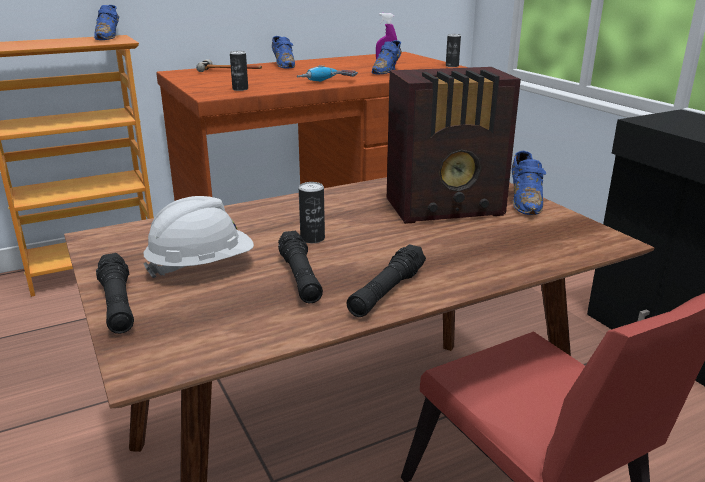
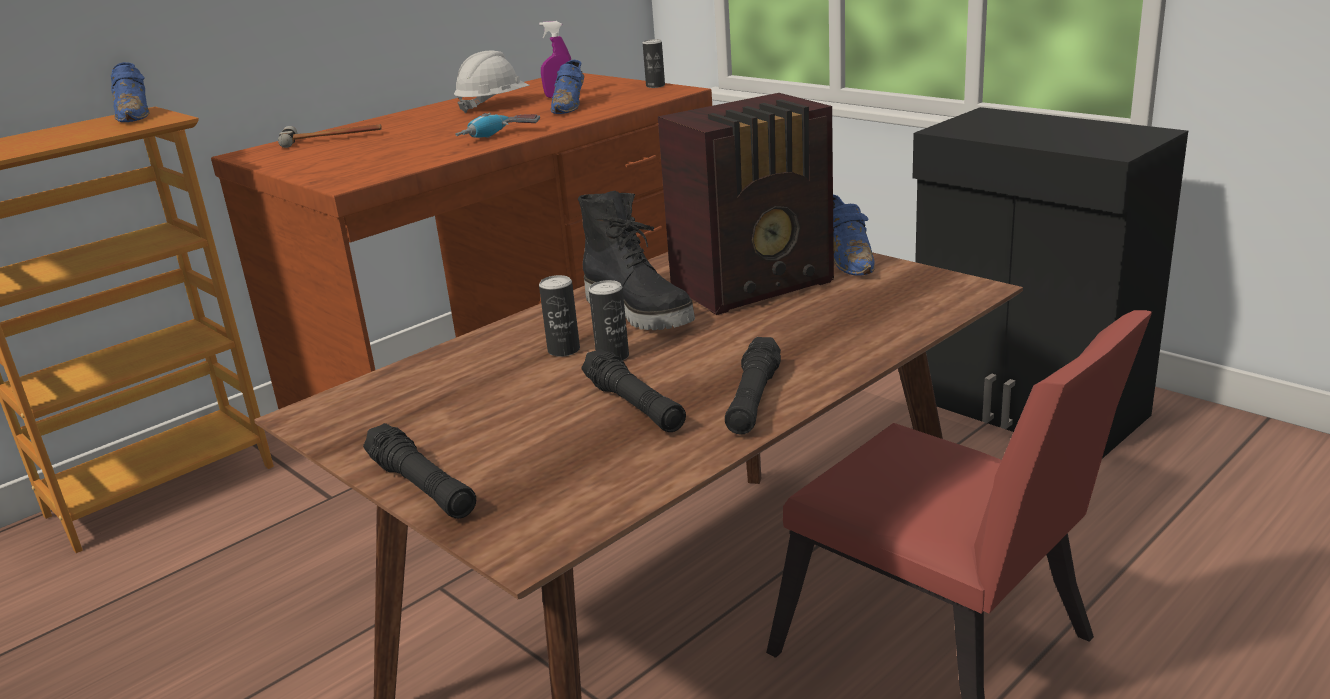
camera: 15 degrees left, 0 degrees up
(201, 266) = (494, 420): white hard hat -> white hard hat (493, 105)
(240, 89) = (379, 166): can -> can (564, 350)
(283, 65) = (406, 118): blue shoe -> none
(354, 212) = (641, 312): none -> black boot

